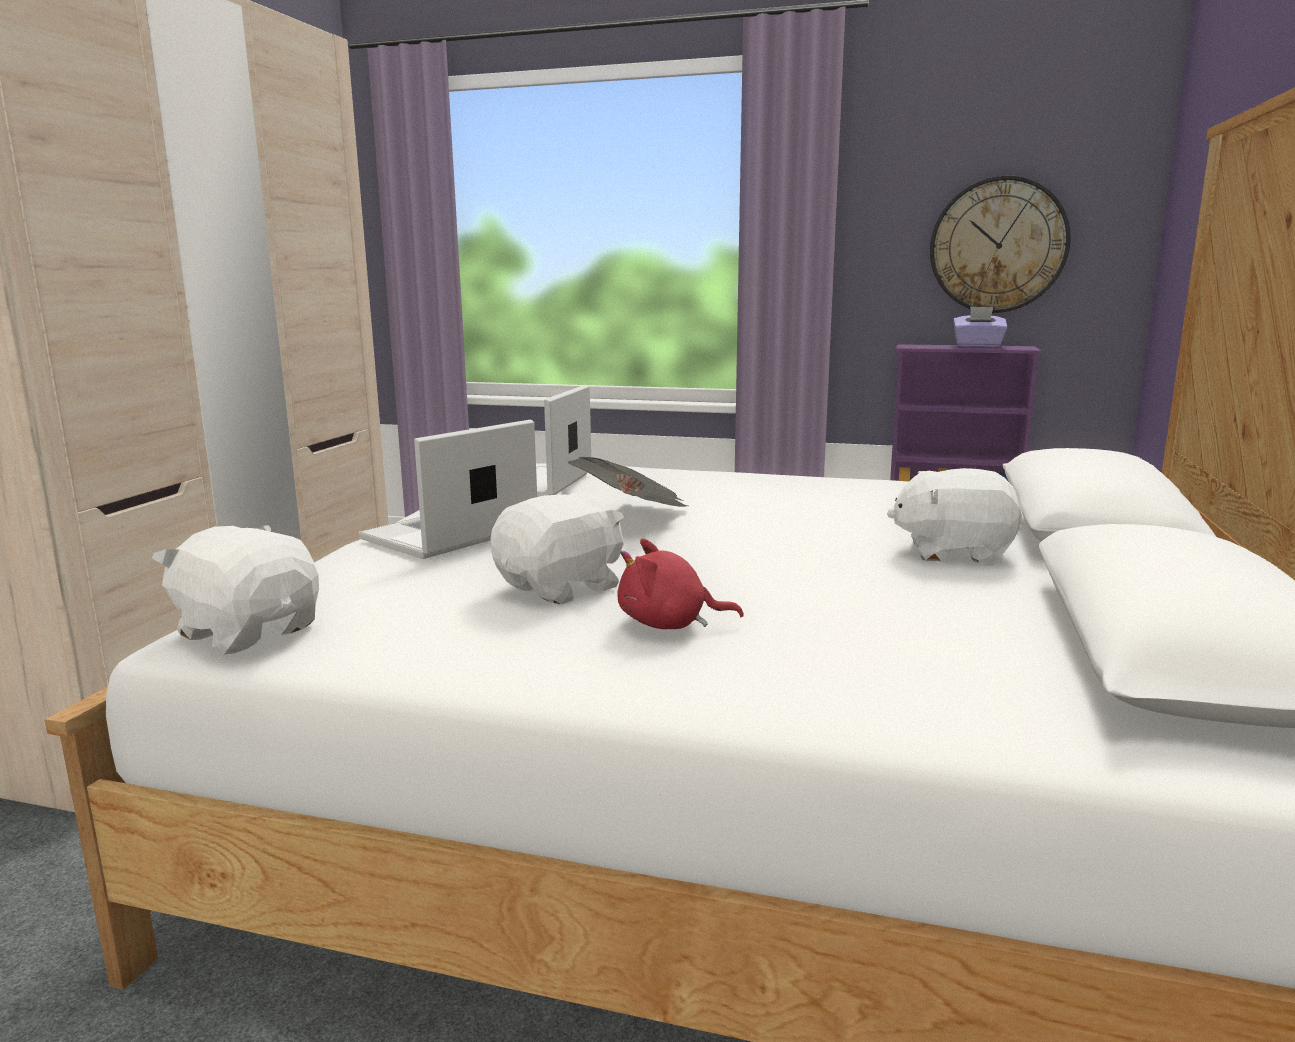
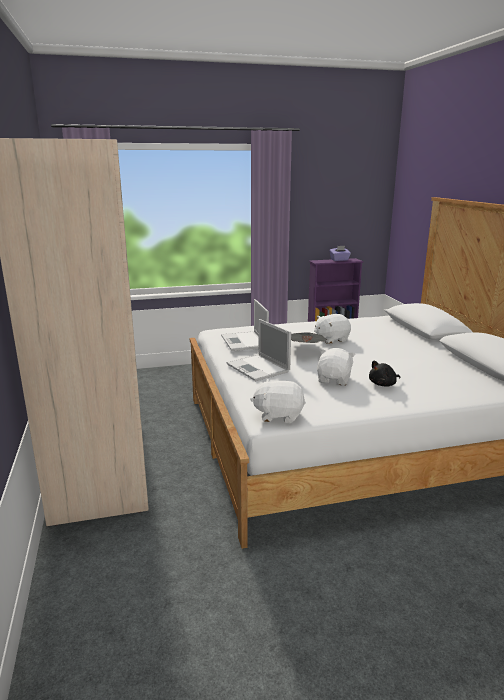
camera: 30 degrees left, 5 degrees up
(448, 534) = (258, 368): laptop -> laptop turned 45 degrees counterclockwise
(669, 624) = (383, 384): red plush toy -> black plush toy
(953, 552) = (408, 345): white plush toy -> white plush toy (331, 339)
(998, 245) = (342, 221): wall clock -> none

